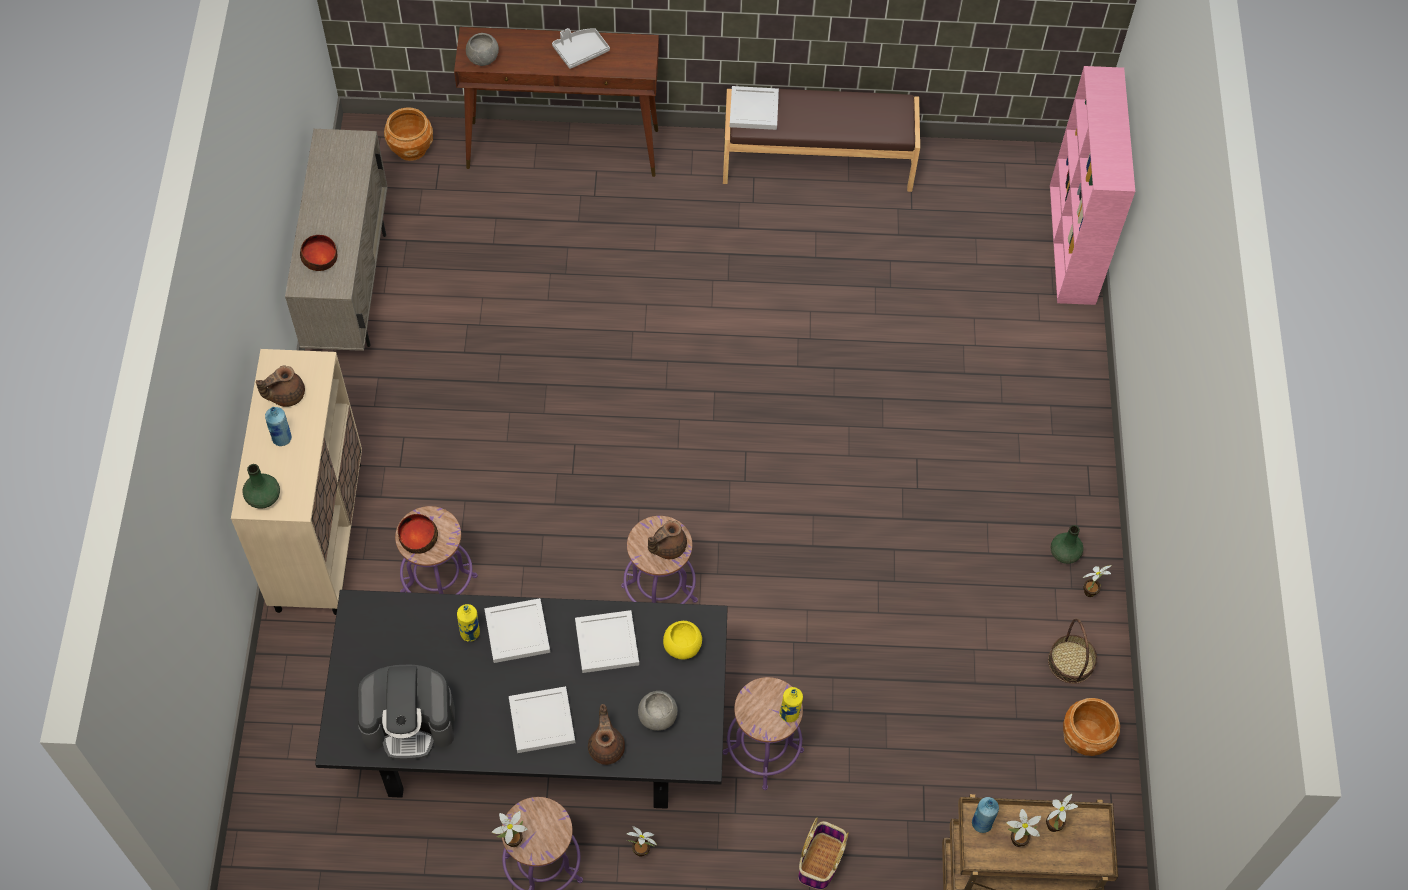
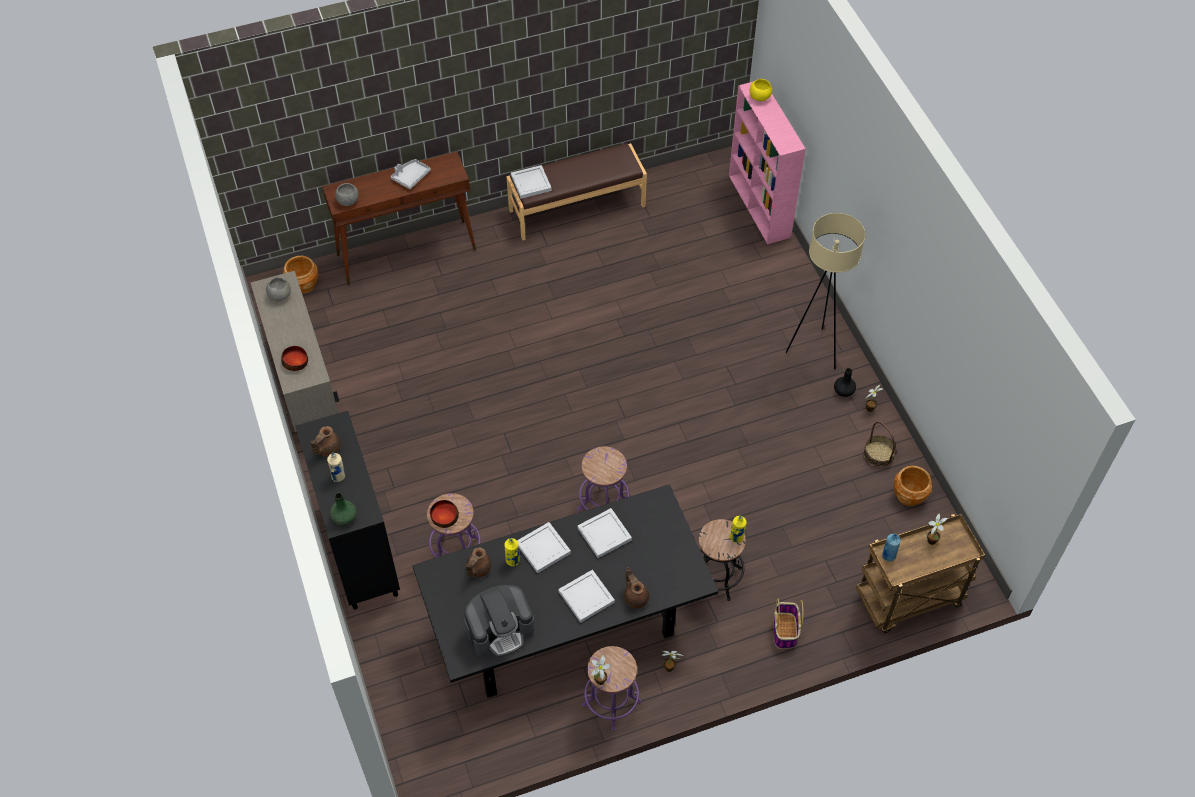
camera: 20 degrees left, 5 degrees down
(282, 438) = (338, 476): blue bottle -> beige bottle
(319, 535) = (359, 550): beige cabinet -> black cabinet
(657, 716) = (658, 567): grey bowl -> grey bowl (280, 295)
(667, 547) = (610, 465): brown teapot -> brown teapot (478, 569)
(682, 646) = (653, 518): yellow bowl -> yellow bowl (759, 97)
(763, 751) = (716, 577): purple stool -> black stool
(1015, 839) = (913, 557): potted plant -> none
(1051, 480) = (814, 350): none -> beige floor lamp
(1065, 553) = (844, 391): green vase -> black vase

